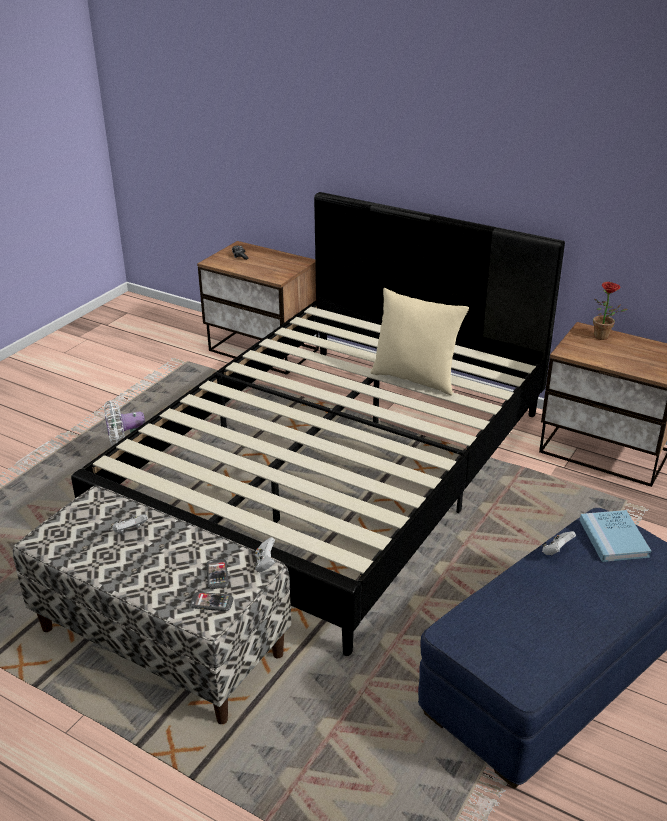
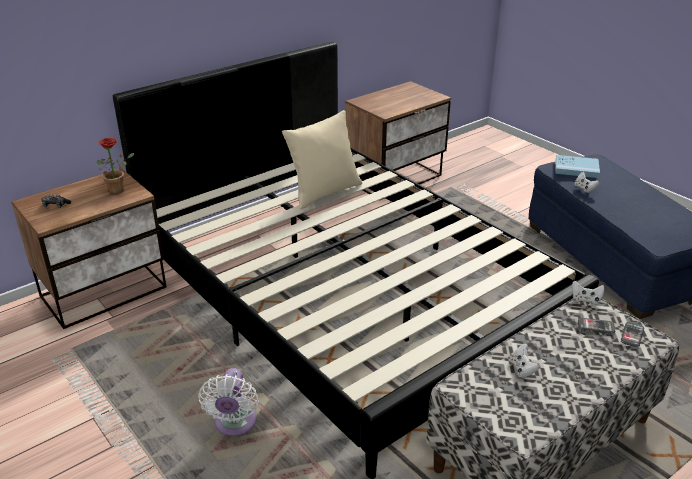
camera: 70 degrees left, 0 degrees up
(604, 337) = (375, 98): potted plant -> potted plant (119, 189)

